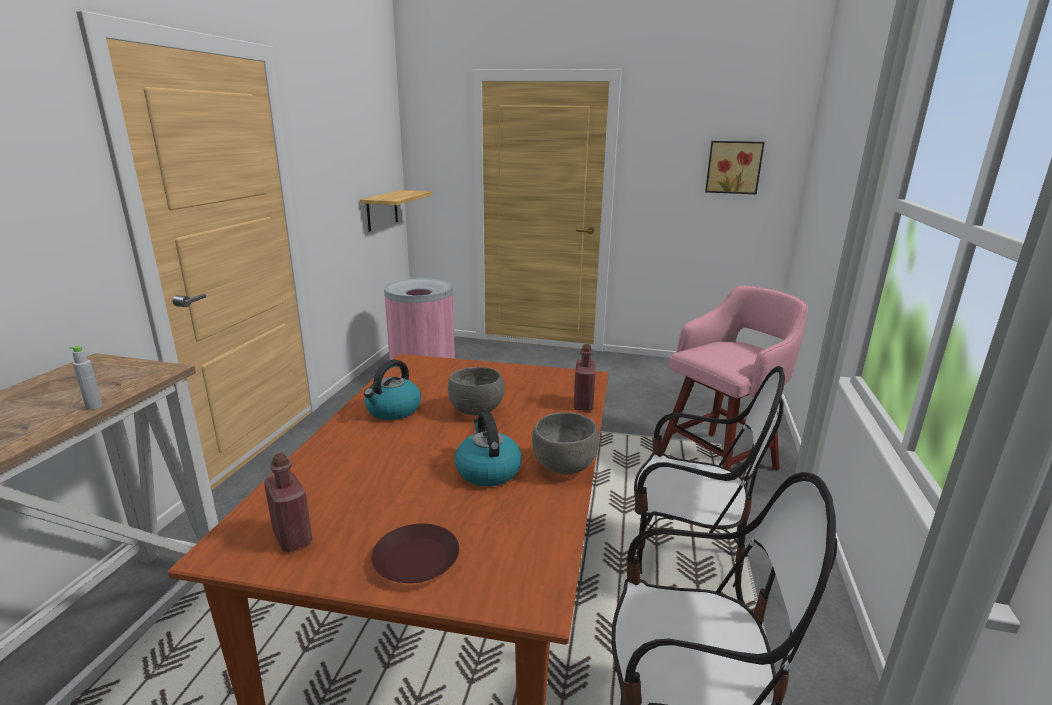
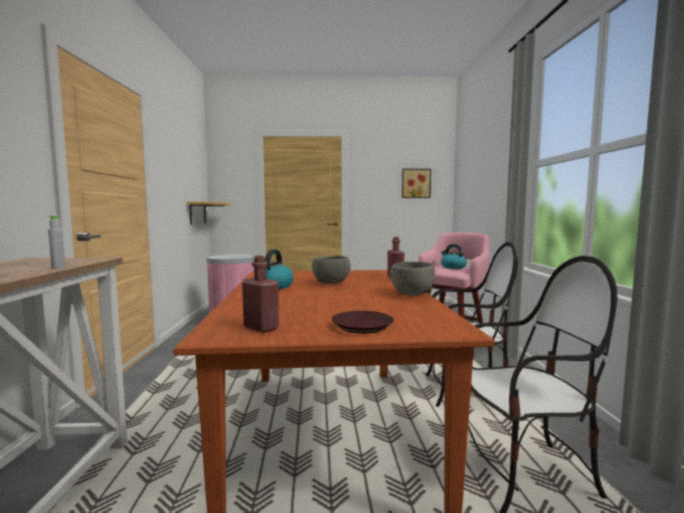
camera: 15 degrees left, 15 degrees down
(487, 470) = (366, 298): kettle -> kettle (452, 267)

